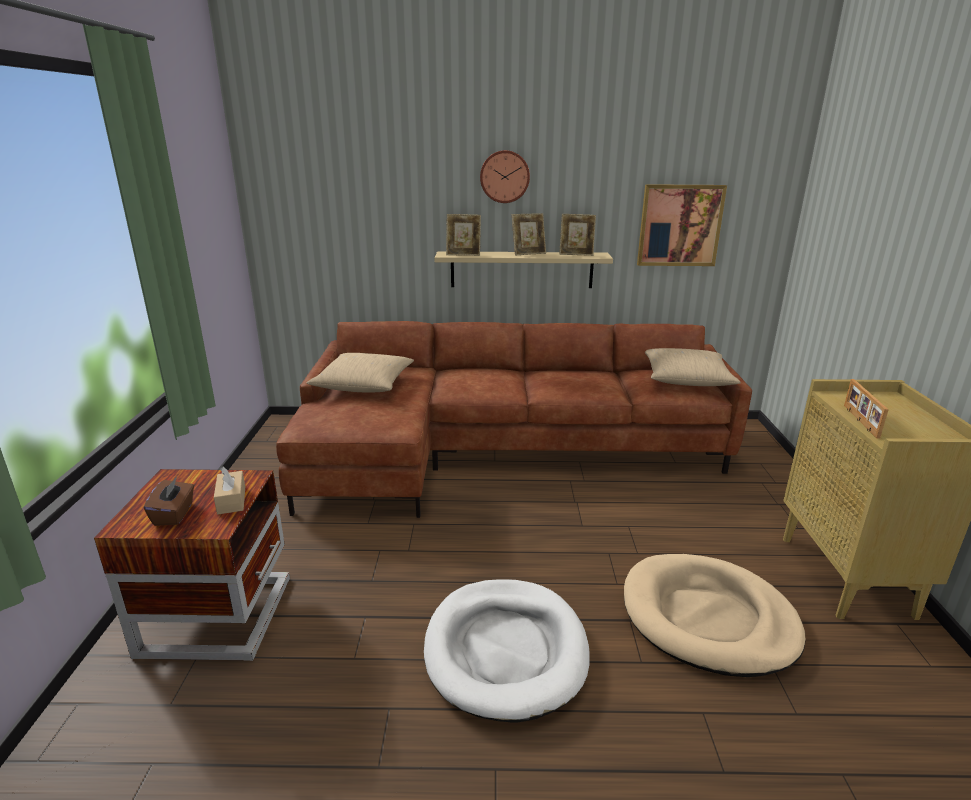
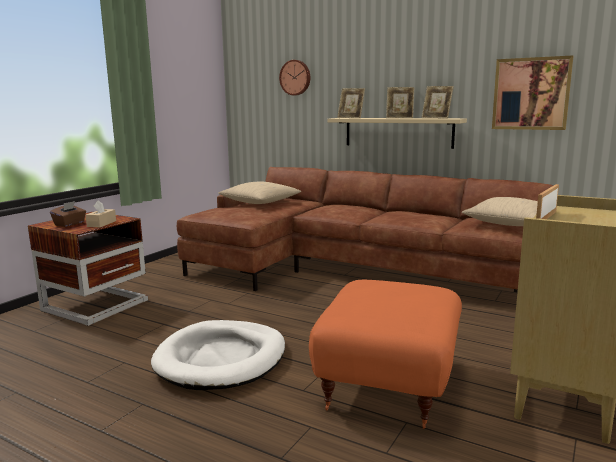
camera: 30 degrees right, 10 degrees down
(504, 176) = (385, 60): wall clock -> wall clock (295, 77)
(708, 618) = (390, 385): beige dog bed -> orange ottoman

